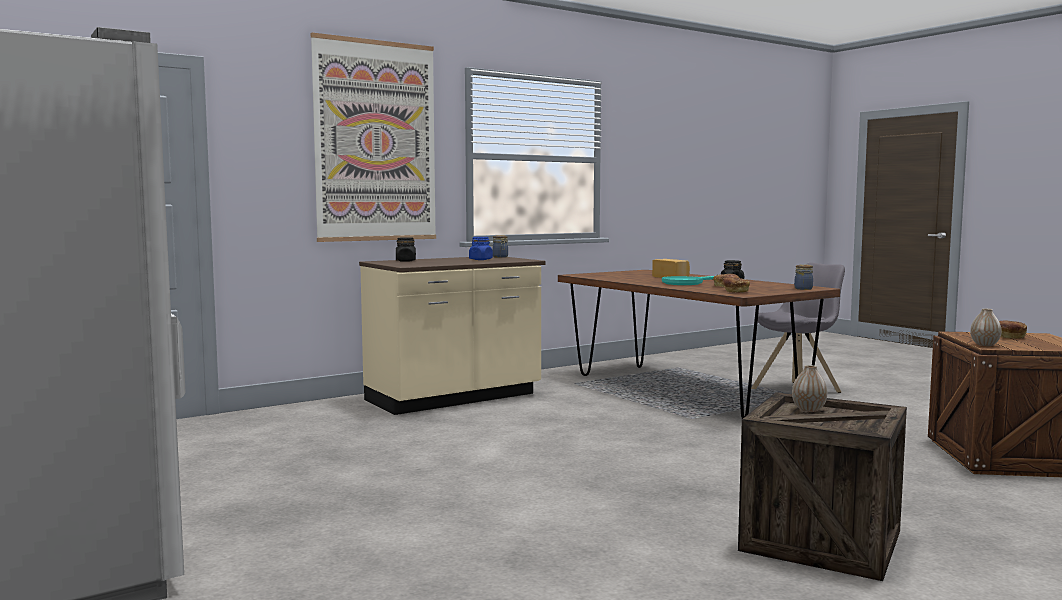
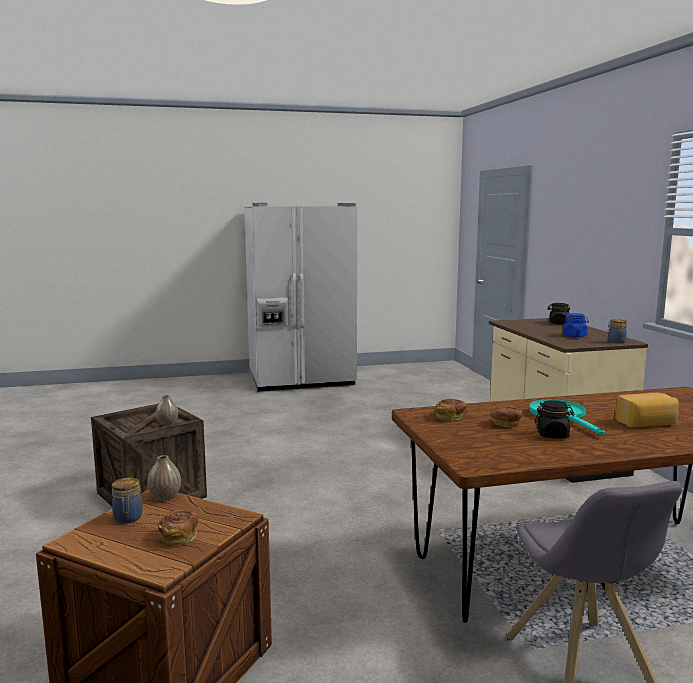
camera: 110 degrees right, 5 degrees up
(376, 141) = (601, 218): picture -> none
(804, 289) = (464, 453): jar -> jar (128, 518)

